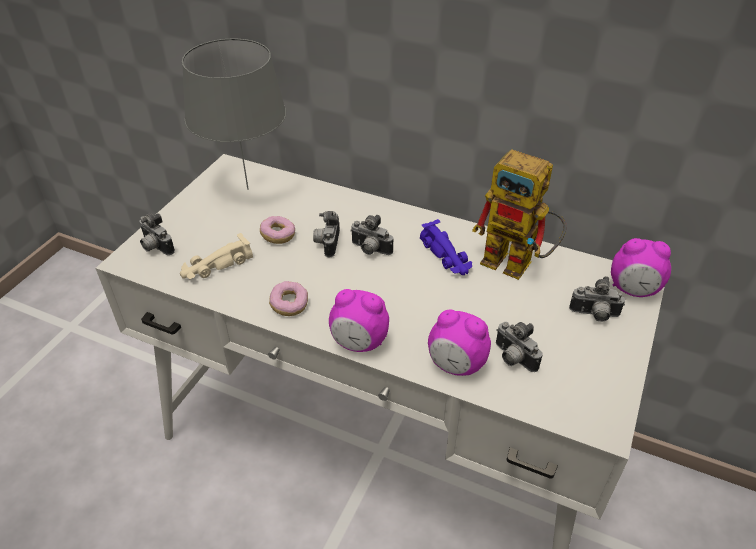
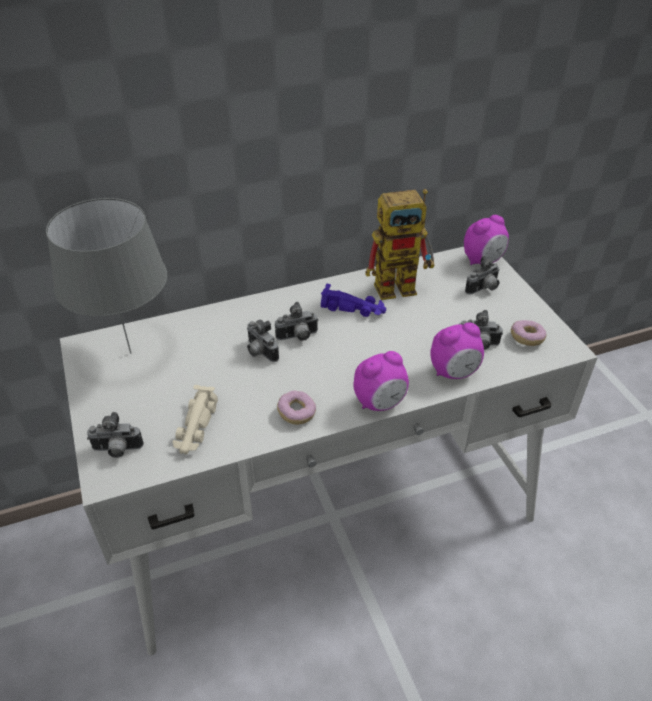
camera: 45 degrees left, 0 degrees up
(278, 236) = (213, 372): donut -> donut (526, 338)

